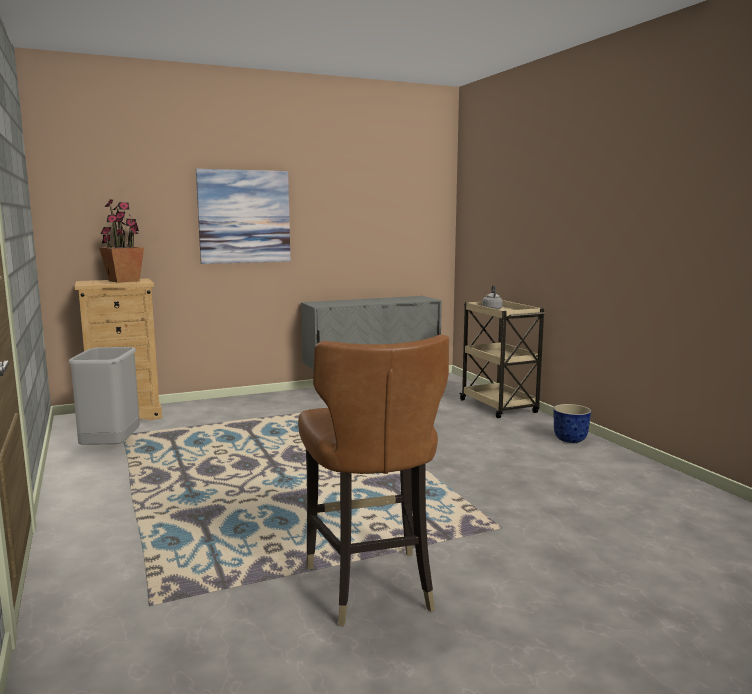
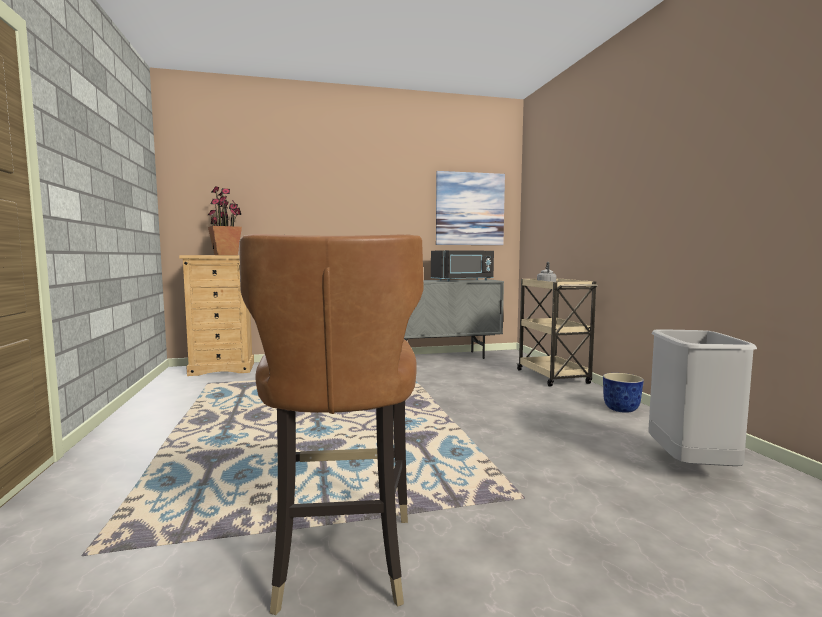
camera: 10 degrees right, 5 degrees down
(112, 448) = (190, 393): grey trash can -> grey trash can (691, 466)
(244, 216) = (332, 206): picture -> picture (470, 209)
(397, 300) = (463, 280): none -> black microwave

